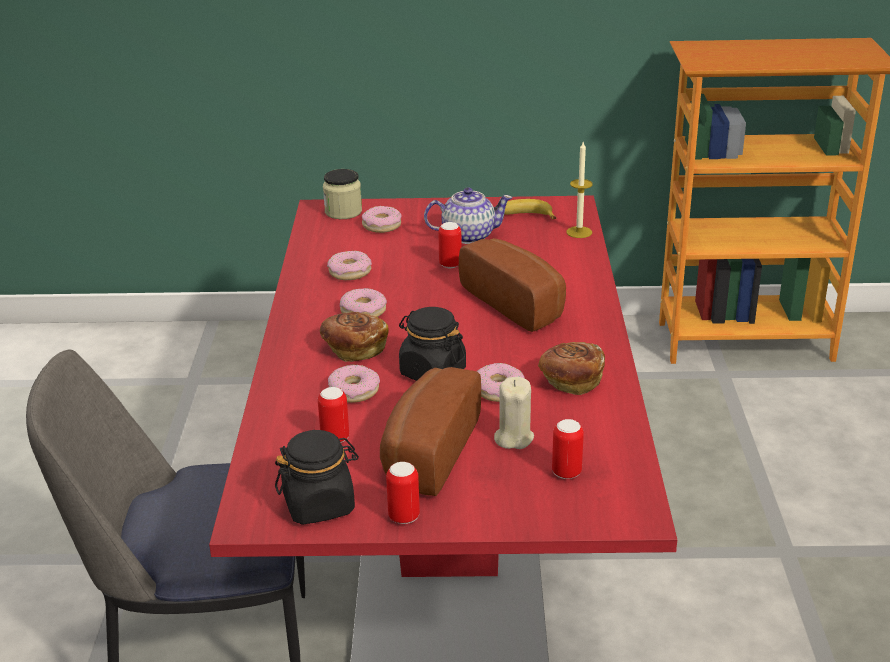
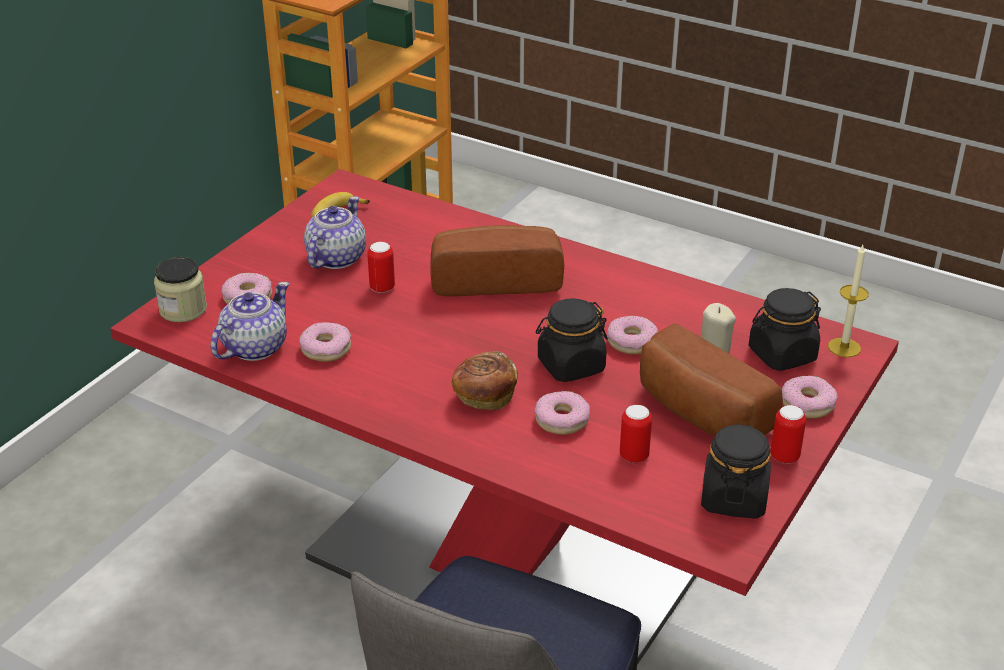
camera: 60 degrees left, 5 degrees up
(324, 248) = (253, 348): none -> teapot
(363, 311) = (417, 367): donut -> donut (807, 404)
(566, 472) = (781, 355): can -> black jar
(571, 381) = (651, 302): bread -> none
(579, 232) = (402, 202): candle -> candle (844, 347)

